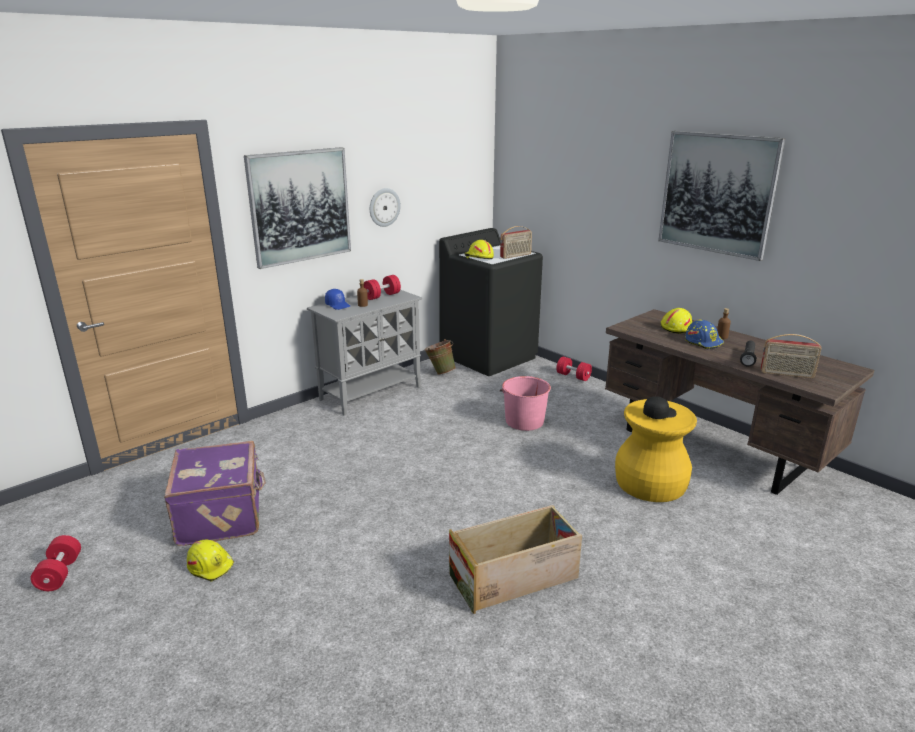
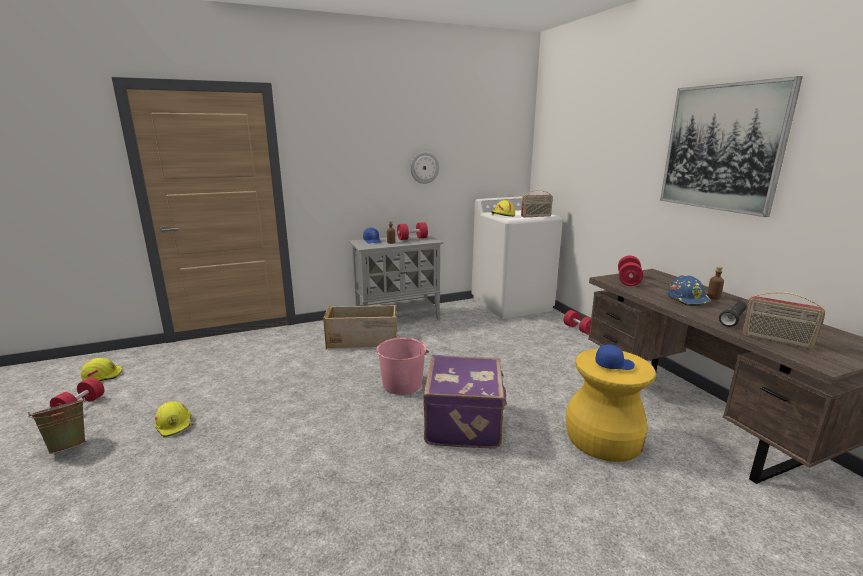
camera: 20 degrees right, 5 degrees down
(222, 515) = (218, 388): purple suitcase -> purple suitcase (465, 423)
(300, 206) = (348, 159): picture -> none
(440, 372) = (463, 310): green bucket -> green bucket (69, 446)
(489, 356) = (512, 304): black washing machine -> white washing machine
(514, 576) = (404, 500): crate -> crate (363, 340)
(524, 421) = (509, 359): pink bucket -> pink bucket (402, 384)
(642, 327) = (628, 280): none -> red dumbbell
(659, 414) = (614, 364): black cap -> blue cap
(676, 327) = (665, 285): yellow hard hat -> yellow hard hat (102, 375)

